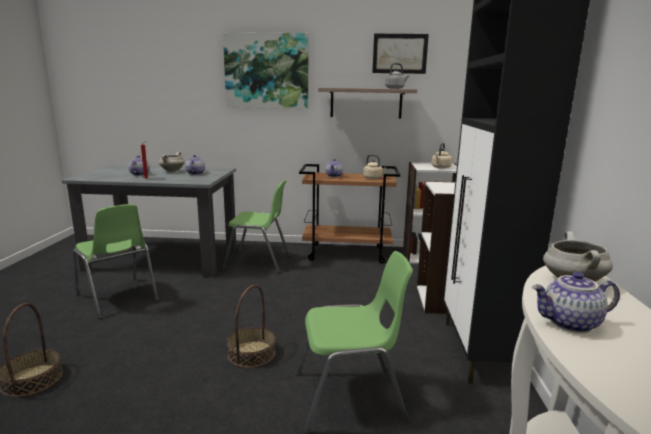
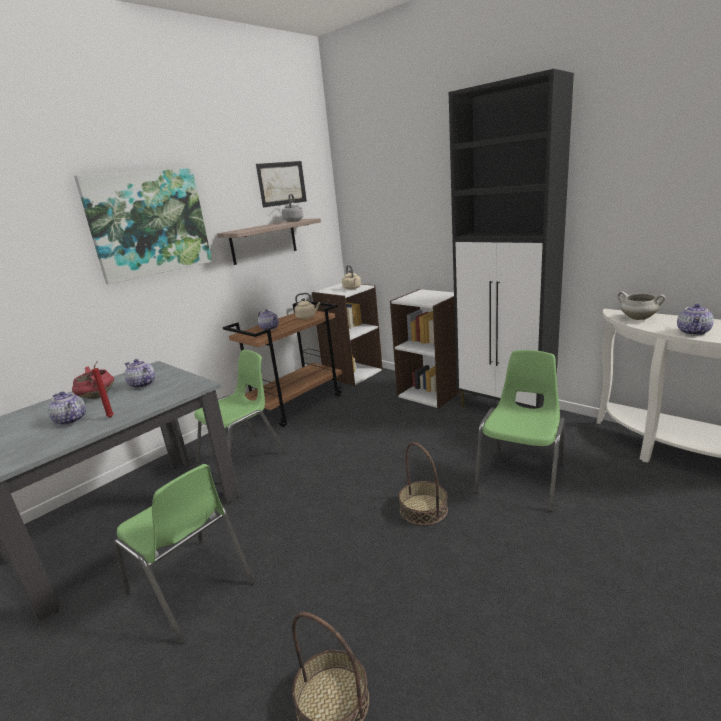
camera: 50 degrees left, 5 degrees up
(117, 298) = (192, 589): green chair -> green chair turned 45 degrees clockwise
(172, 171) = (96, 397): white cooking pot -> red cooking pot

